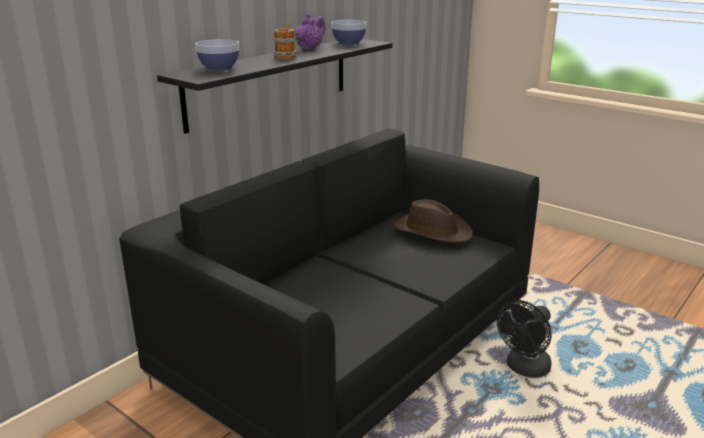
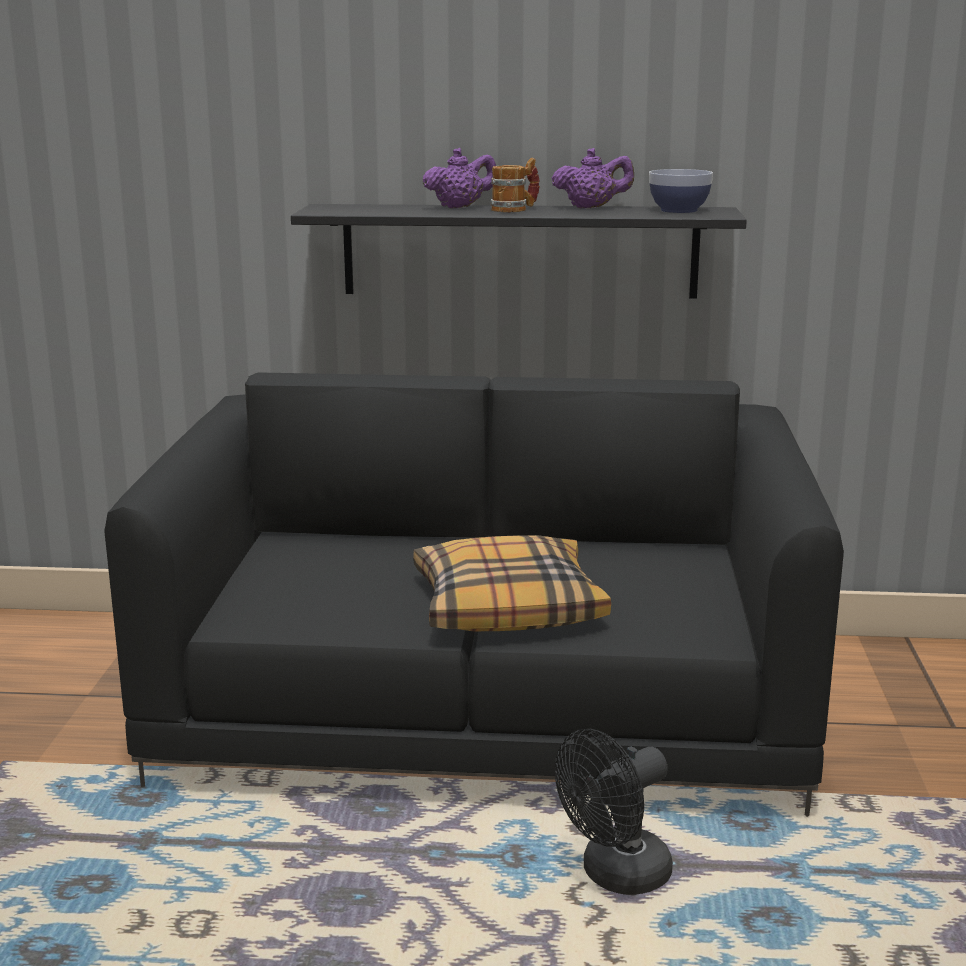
camera: 55 degrees right, 5 degrees down
(219, 68) = (383, 208): bowl -> none
(254, 60) = (460, 207): none -> purple teapot
(407, 276) = (507, 606): none -> pillow
(432, 231) = (675, 579): brown hat -> none
(524, 369) = (615, 876): black fan -> black fan turned 45 degrees counterclockwise

